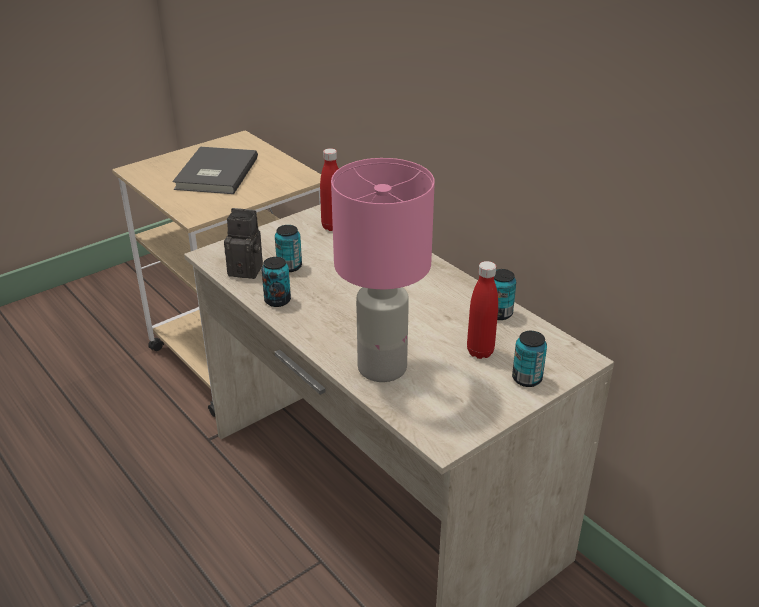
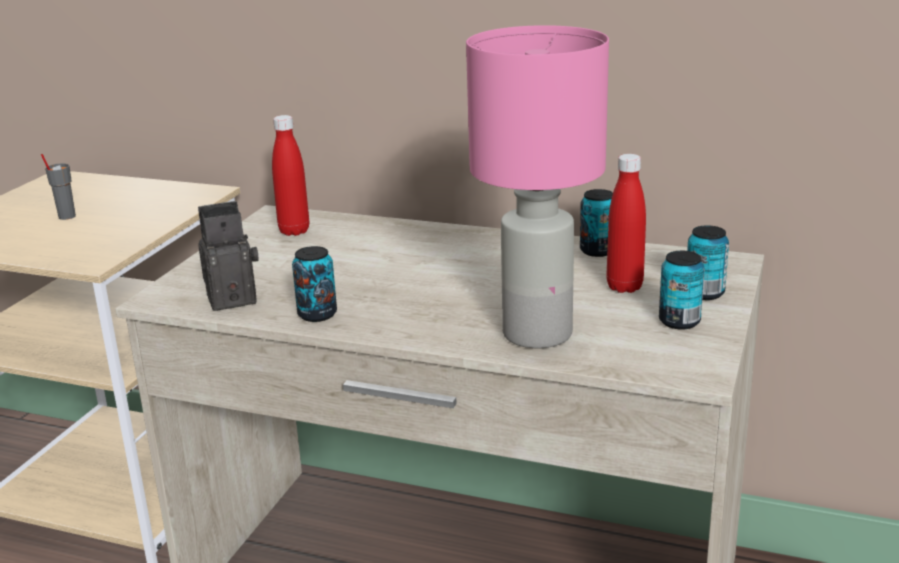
camera: 30 degrees left, 10 degrees down
(214, 174) = (66, 216): grey book -> grey cup
(289, 266) = (288, 280): can -> can (679, 321)

